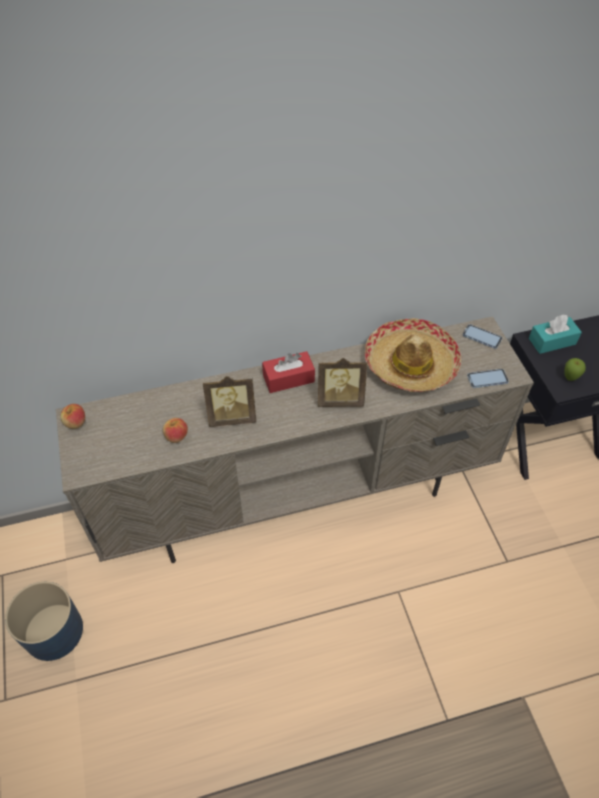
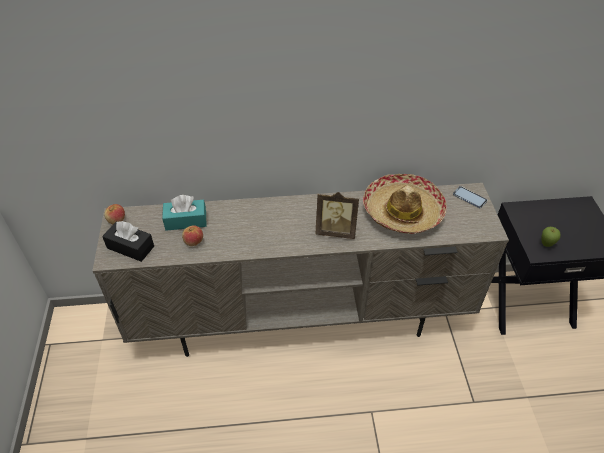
camera: 10 degrees right, 5 degrees down
(53, 631) = (78, 395): blue planter -> none
(102, 454) = (130, 247): none -> black tissue box
(232, 417) = (242, 233): picture frame -> none
(288, 378) = (296, 209): red tissue box -> none
(487, 379) = (467, 232): phone -> none
(552, 341) = (535, 212): turquoise tissue box -> turquoise tissue box (186, 221)

